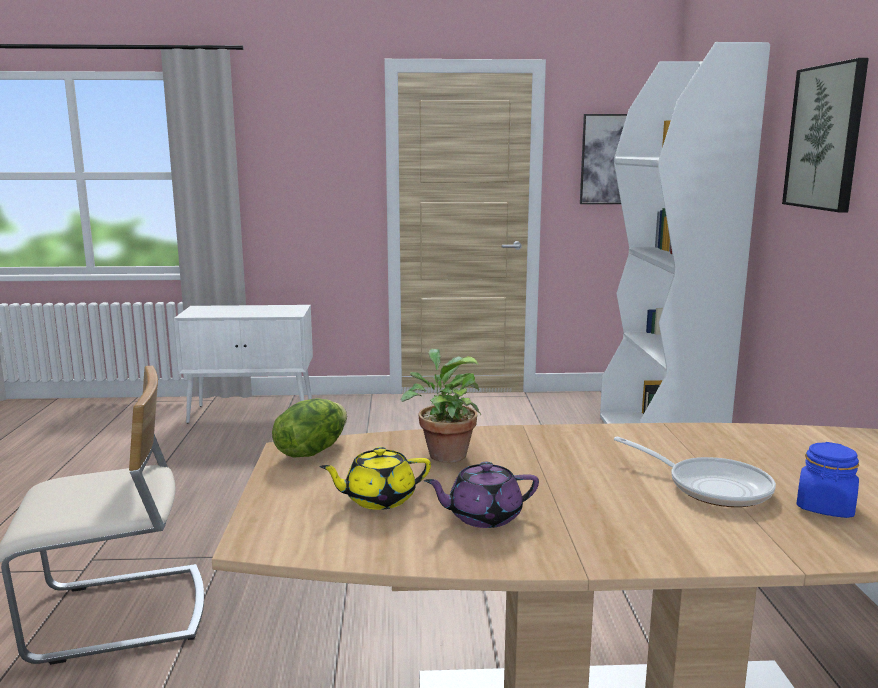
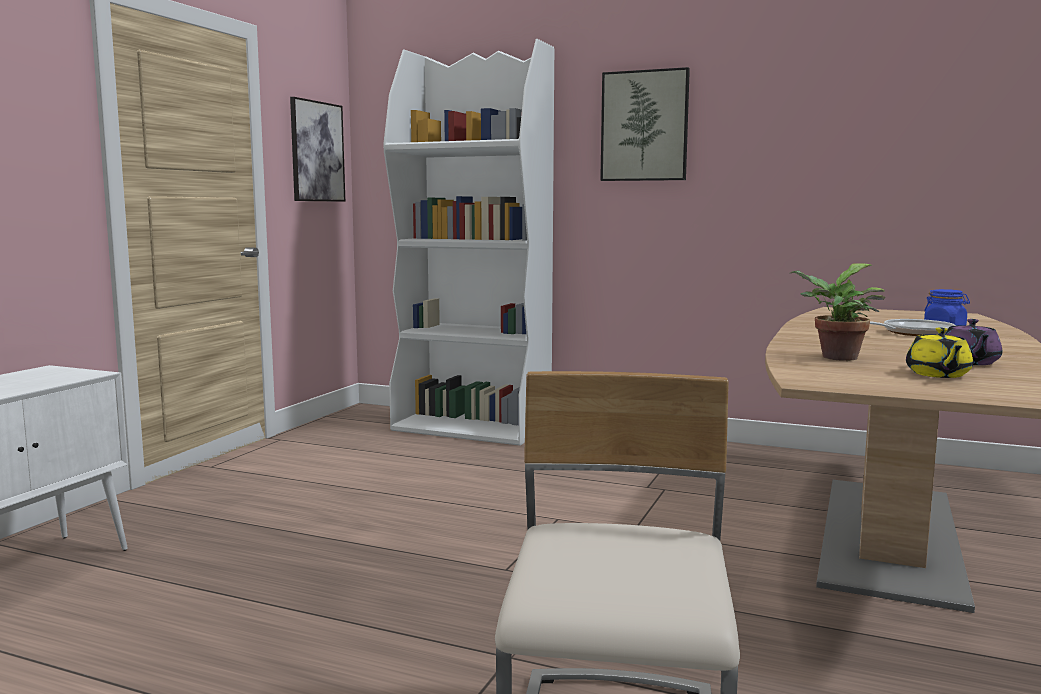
camera: 65 degrees left, 5 degrees down
(311, 451) = (815, 379): lettuce -> none

